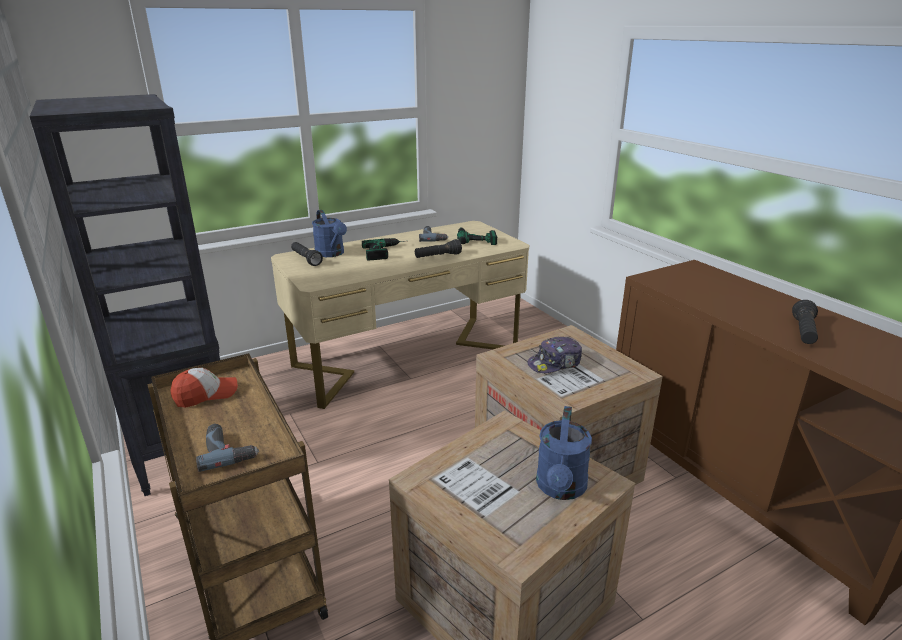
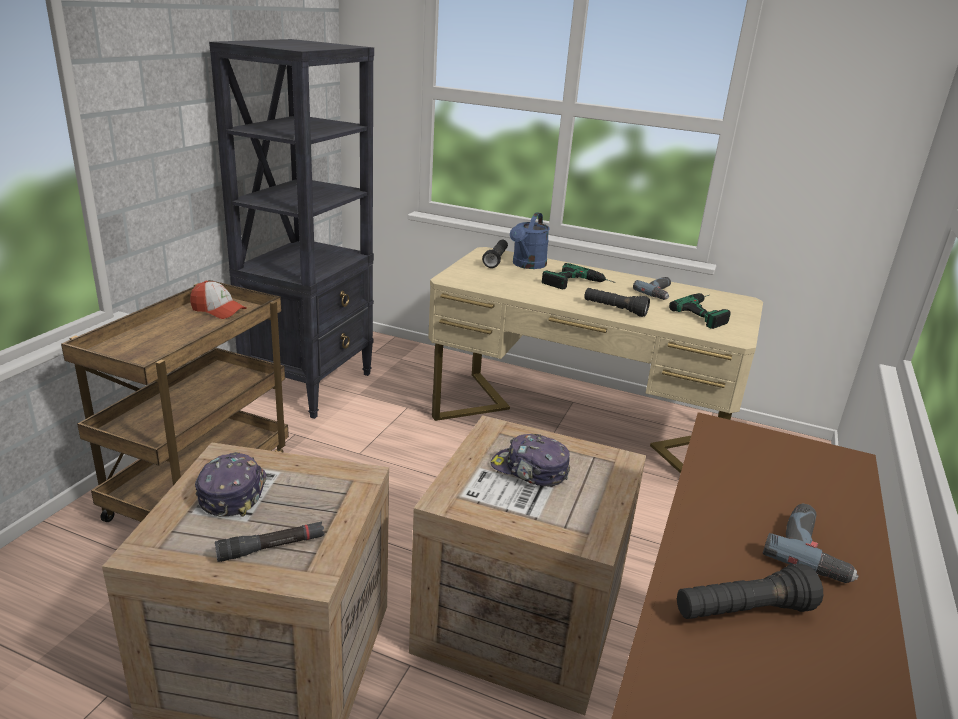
camera: 50 degrees right, 0 degrees up
(228, 450) = (148, 345): power drill -> power drill (812, 550)
(476, 488) = (232, 493): none -> cap
(561, 489) = (271, 548): blue watering can -> black flashlight

